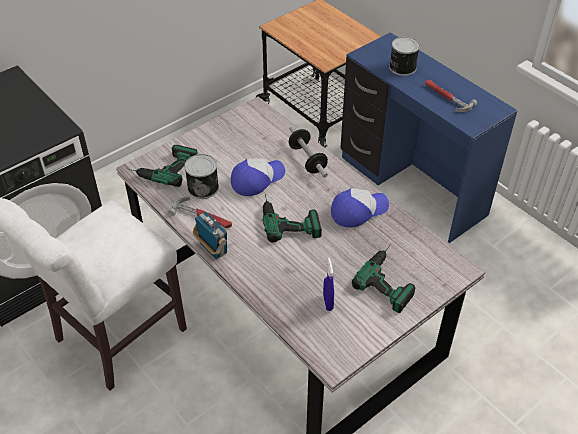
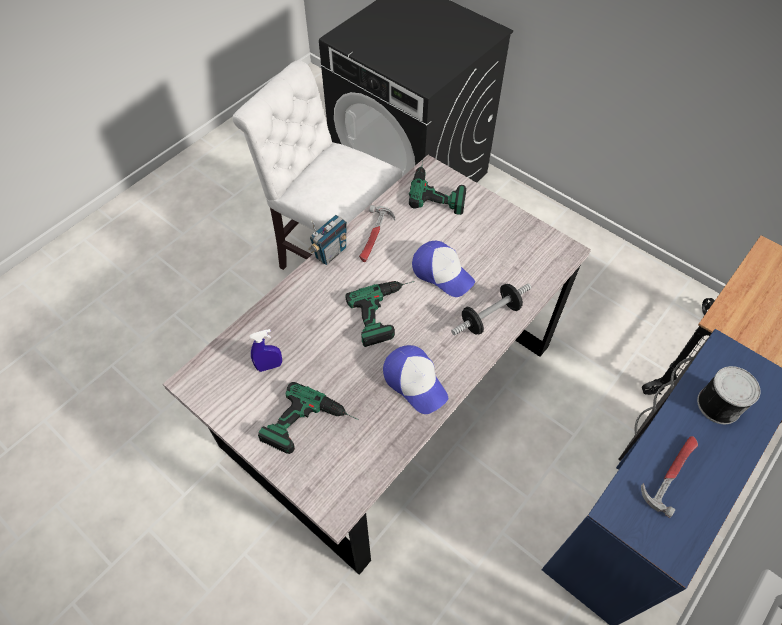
camera: 80 degrees right, 10 degrees up
(203, 187) = (417, 228): can -> none

